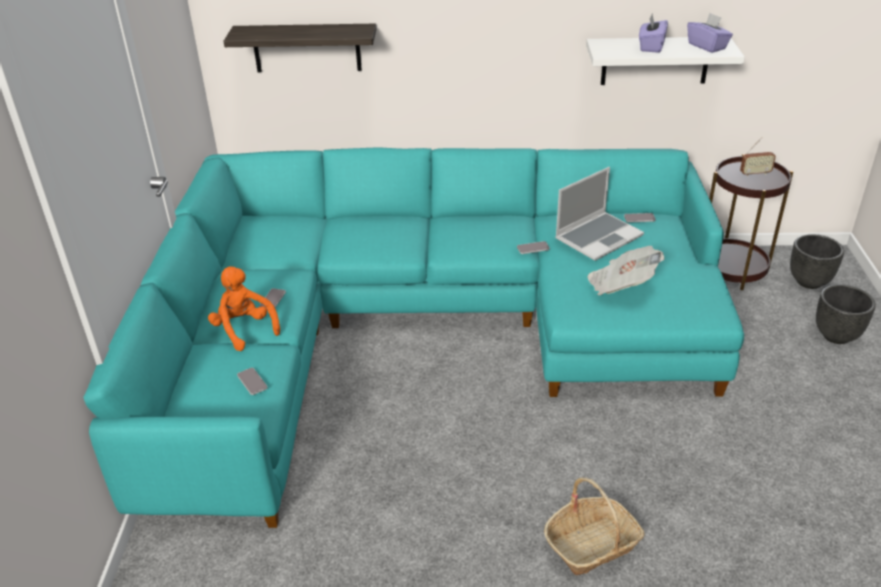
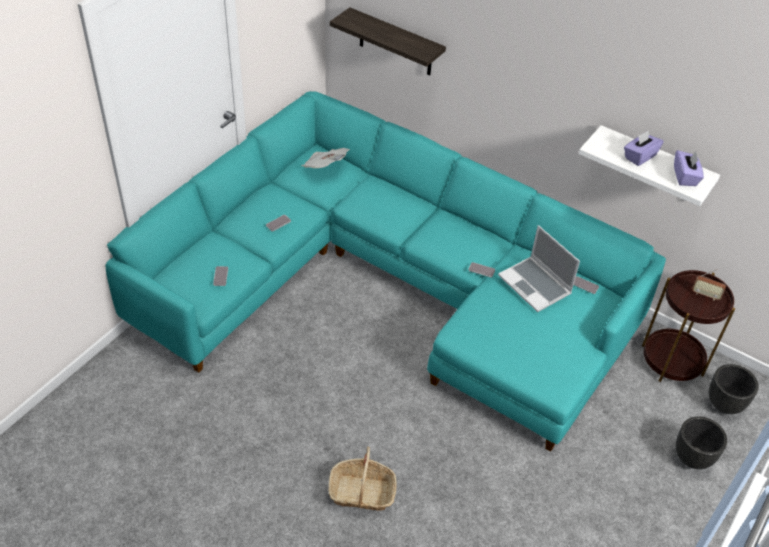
camera: 30 degrees right, 10 degrees up
(244, 329) = (247, 236): orange plush toy -> none
(598, 237) = (535, 285): laptop -> laptop turned 60 degrees clockwise
(621, 285) = (510, 332): newspaper -> newspaper (325, 167)

